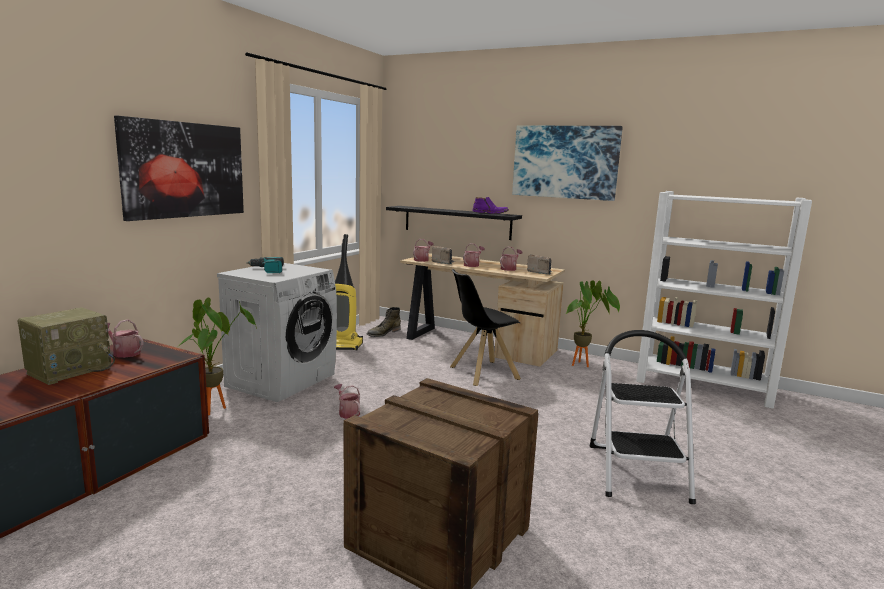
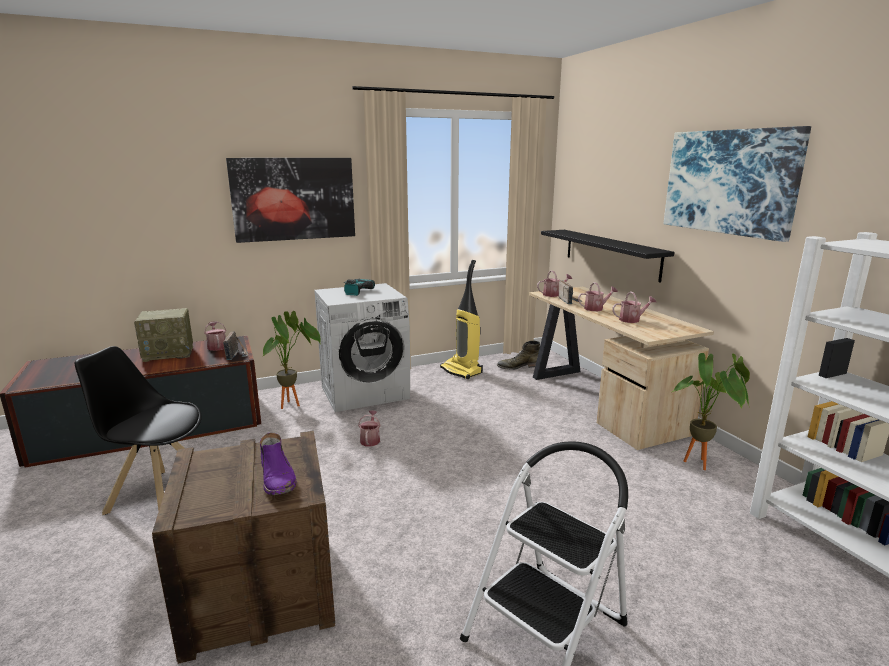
camera: 40 degrees right, 5 degrees up
(482, 373) = (553, 437): black chair -> black chair (160, 495)
(490, 213) = (636, 246): purple boot -> purple boot (278, 478)
(540, 272) = (662, 330): radio -> radio (237, 354)

